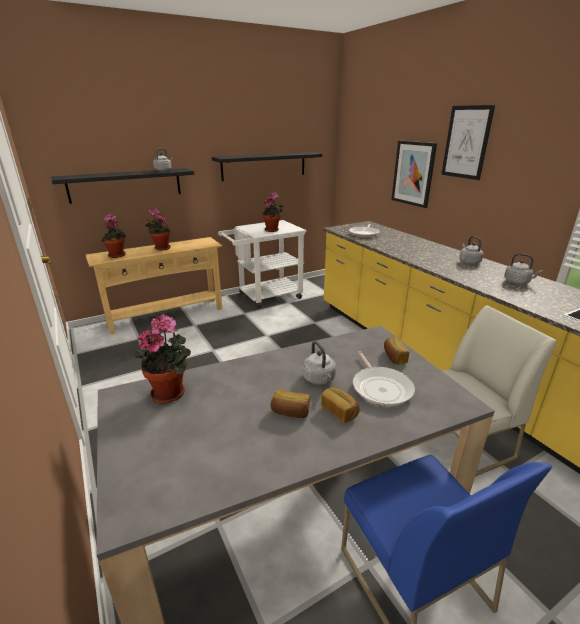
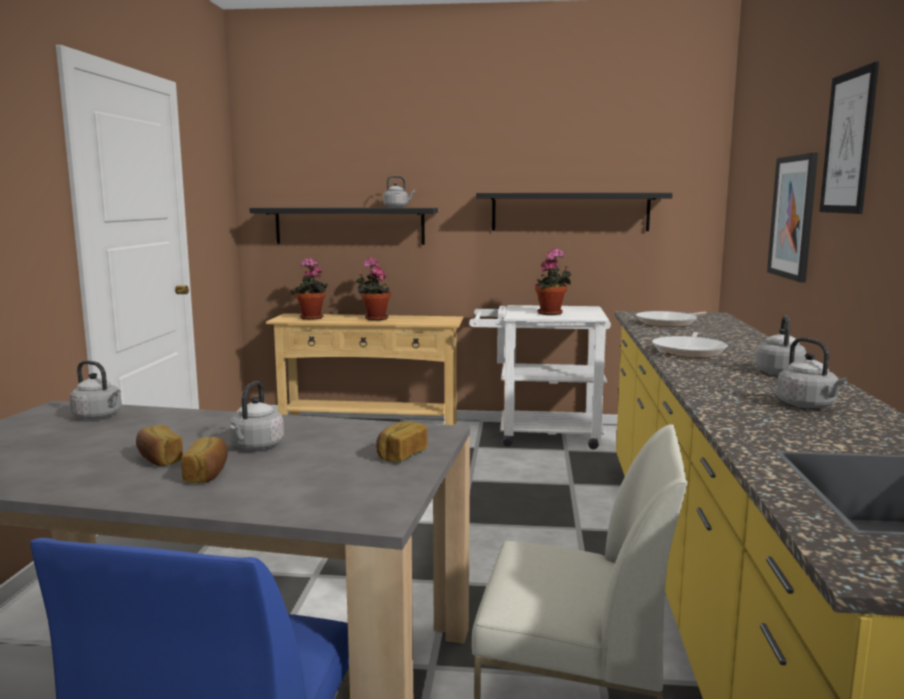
camera: 35 degrees right, 15 degrees down
(171, 392) = (99, 416): potted plant -> grey kettle
(381, 387) = (306, 472): frying pan -> frying pan (689, 351)

